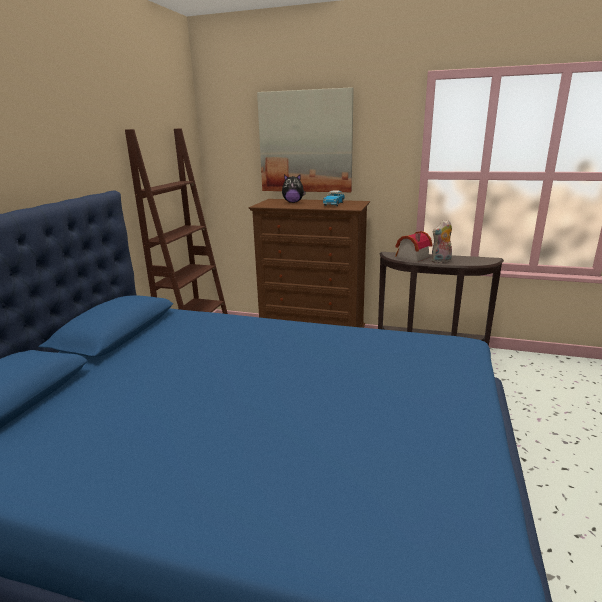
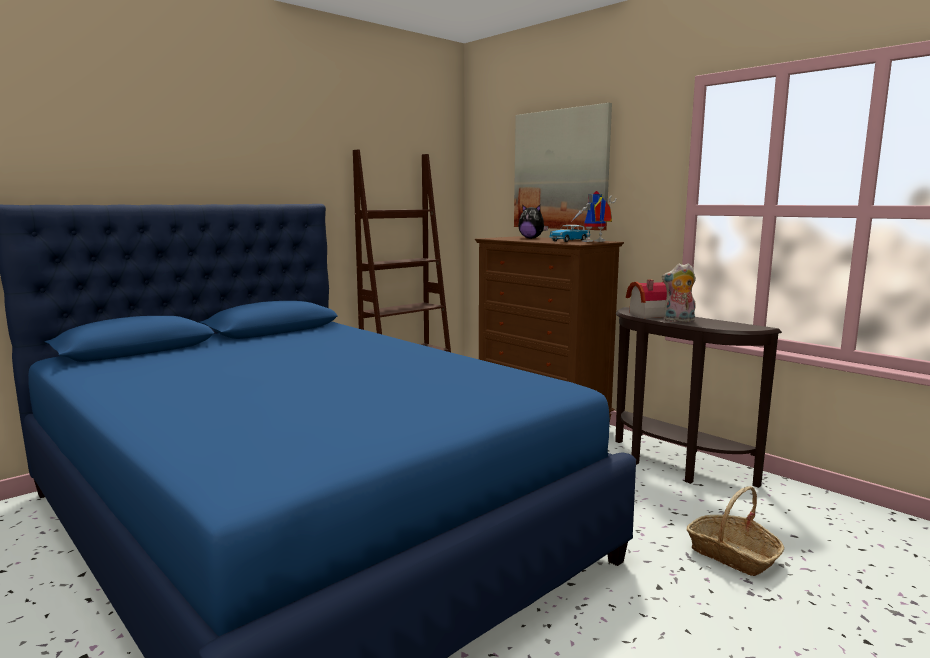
camera: 30 degrees right, 10 degrees down
(355, 204) = (593, 242): none -> toy robot
(528, 417) = (732, 555): none -> basket

